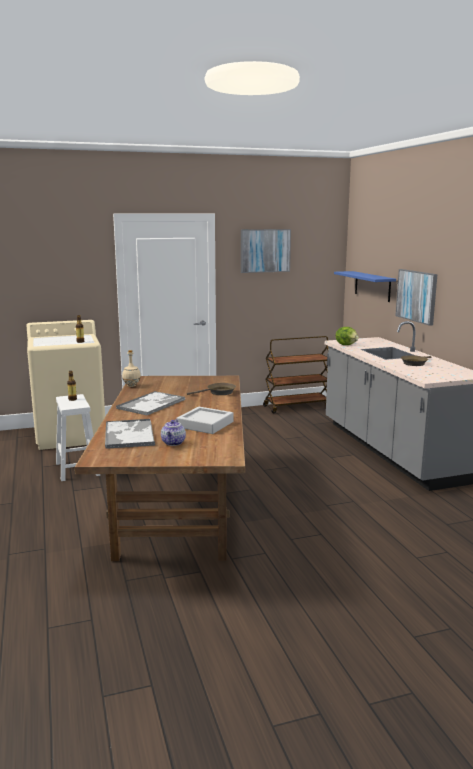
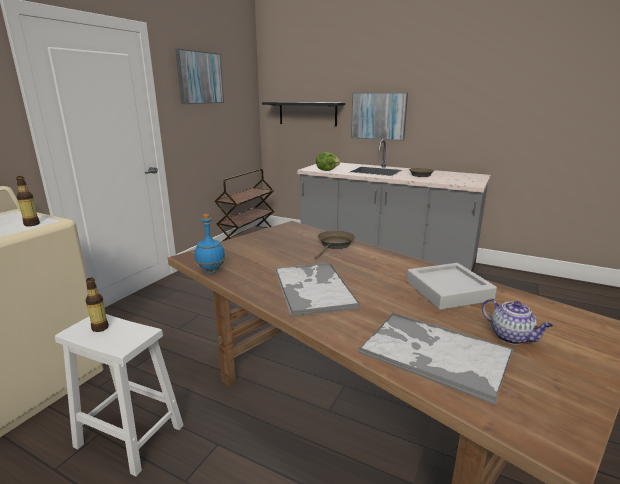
camera: 45 degrees left, 5 degrees up
(132, 385) = (211, 271): beige bottle -> blue bottle
(372, 286) = (307, 113): blue shelf -> black shelf

